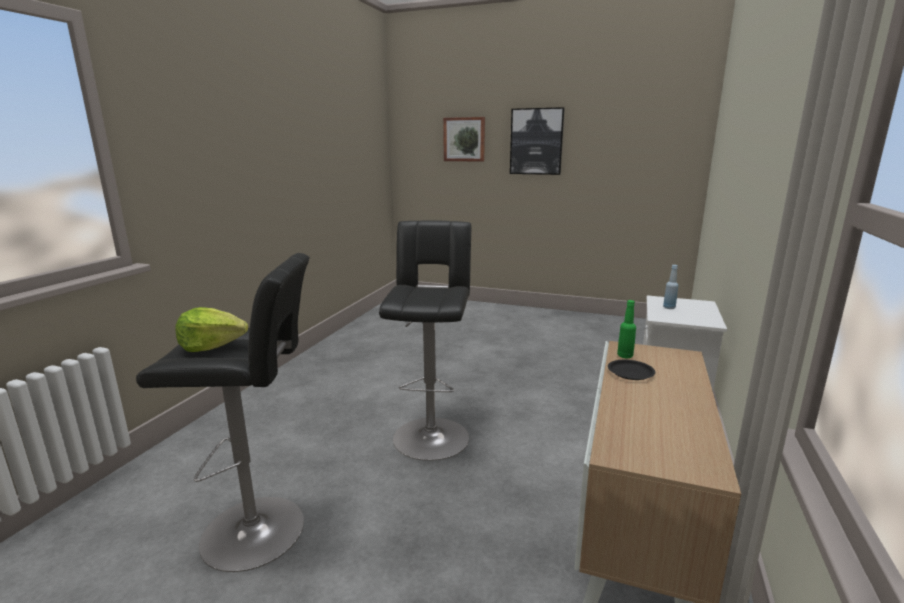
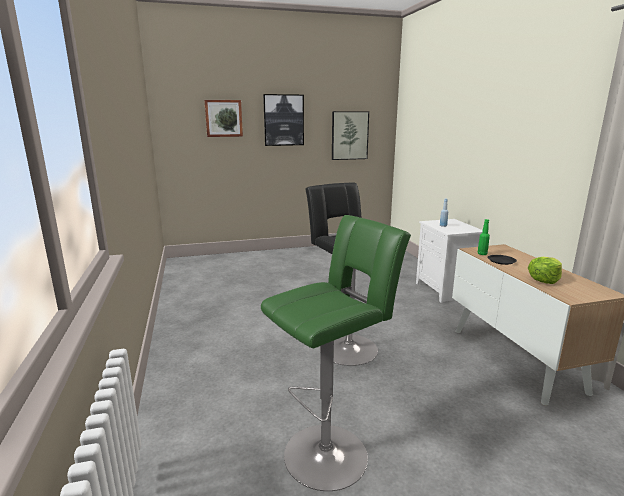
camera: 35 degrees left, 0 degrees up
(212, 346) = (317, 302): lettuce -> lettuce (544, 279)
(261, 531) = (330, 452): black stool -> green stool
(630, 163) = (349, 135): none -> picture

